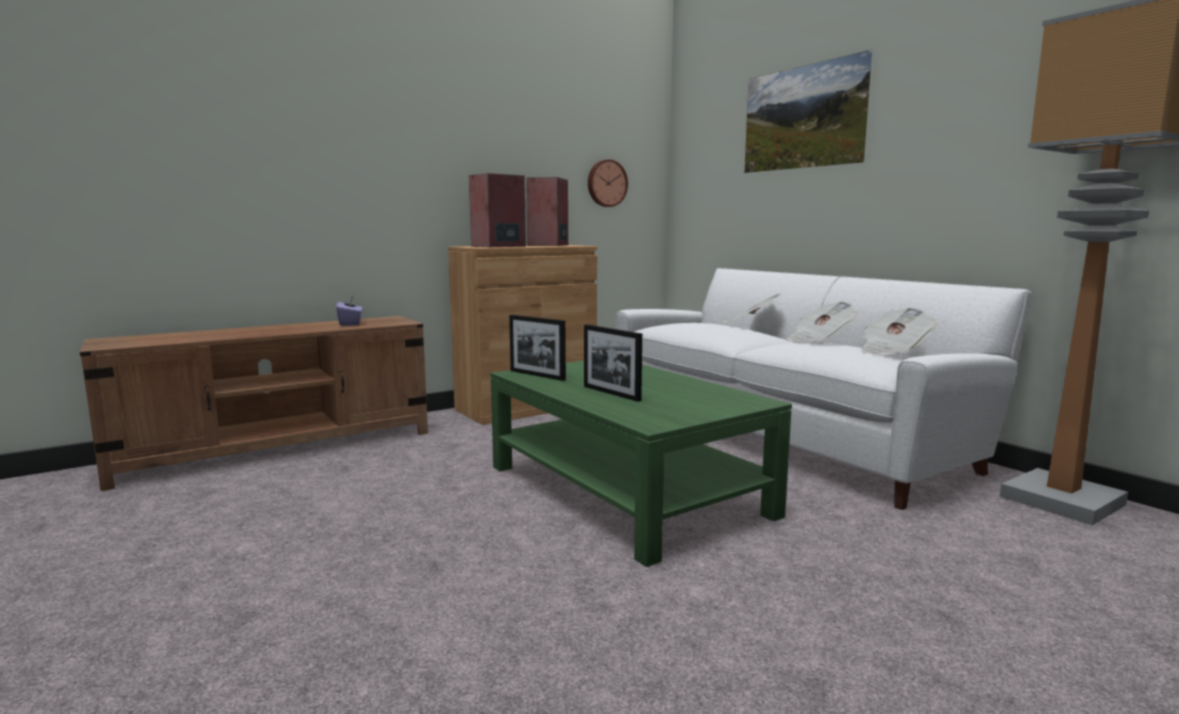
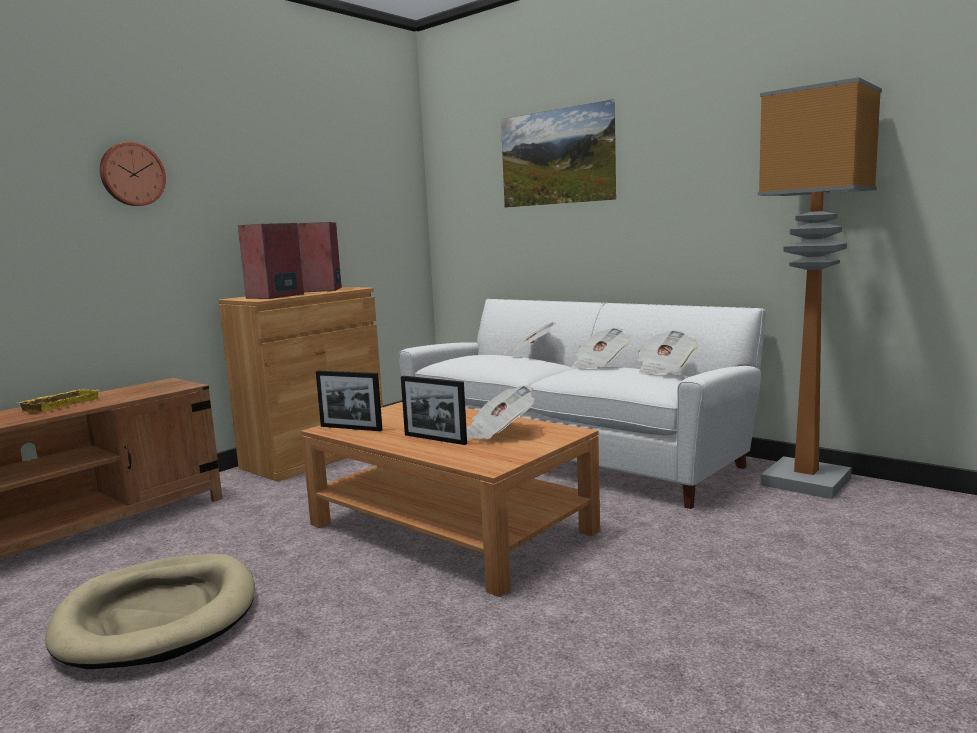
camera: 15 degrees left, 0 degrees up
(291, 327) = (60, 404): none -> yellow tray
(322, 527) = (158, 616): none -> beige dog bed
(350, 323) = (127, 393): purple tissue box -> none
(606, 183) = (369, 221): wall clock -> wall clock (132, 174)
(626, 490) = (451, 528): green coffee table -> brown coffee table
(679, 394) = (497, 433): none -> newspaper

